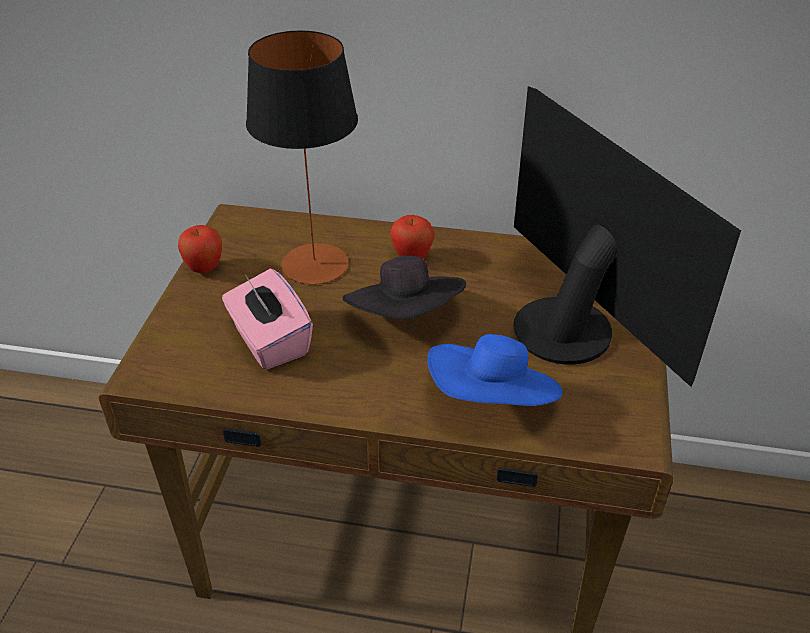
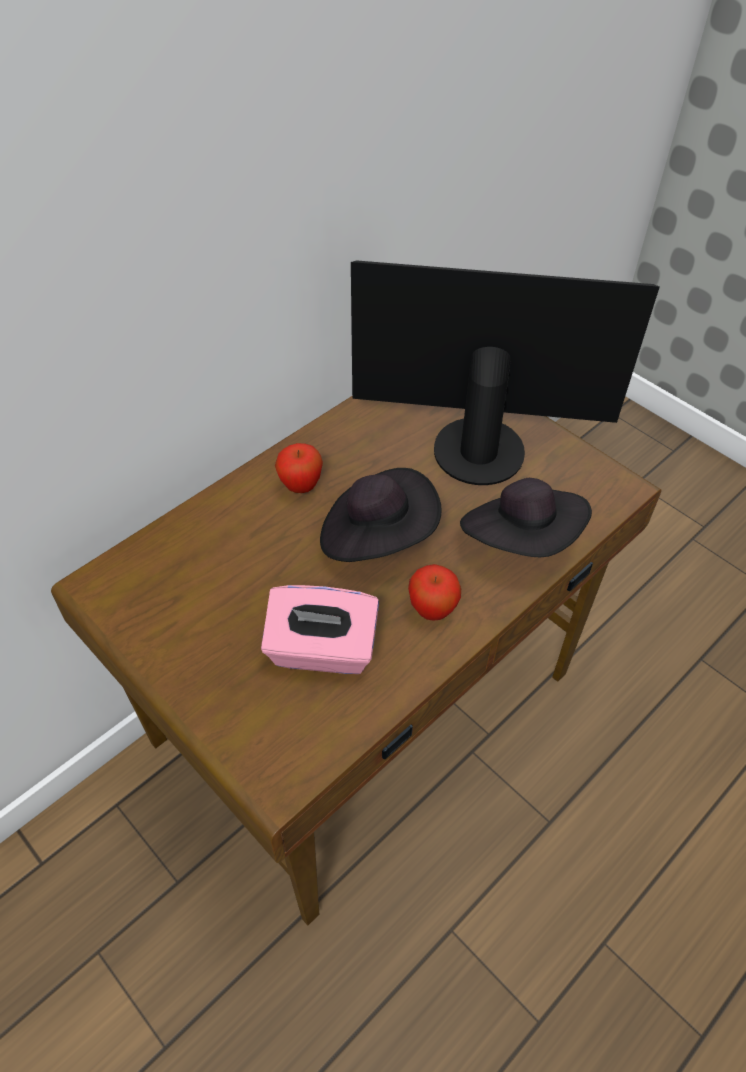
camera: 55 degrees left, 10 degrees up
(204, 269) = (157, 650): apple -> apple (432, 610)
(314, 264) = (239, 558): table lamp -> none
(493, 401) = (522, 539): blue hat -> black hat

